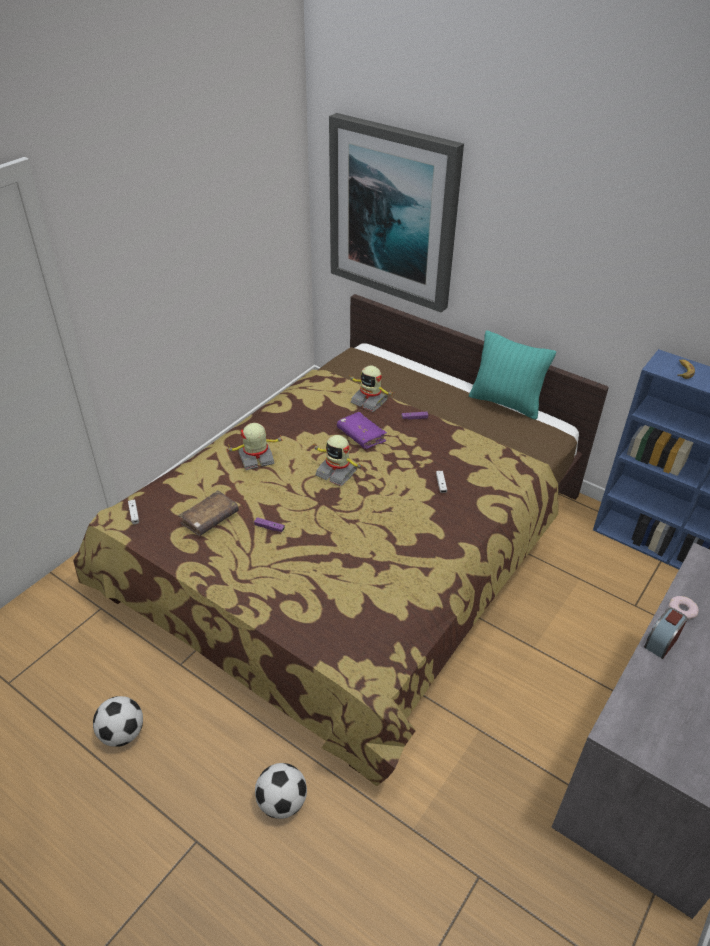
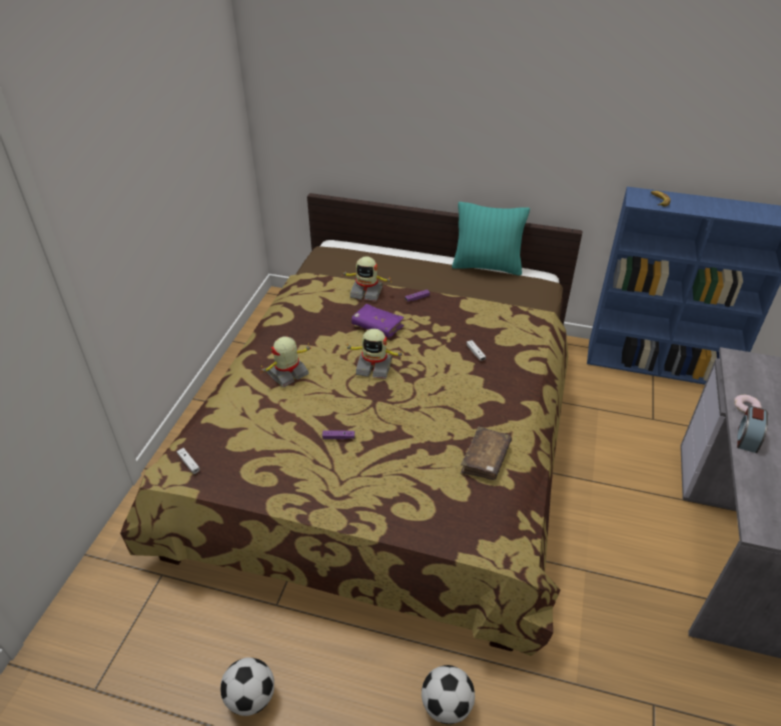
camera: 20 degrees left, 0 degrees up
(210, 519) = (273, 446): brown book -> brown book (485, 459)
(393, 213) = (344, 104): picture -> none

